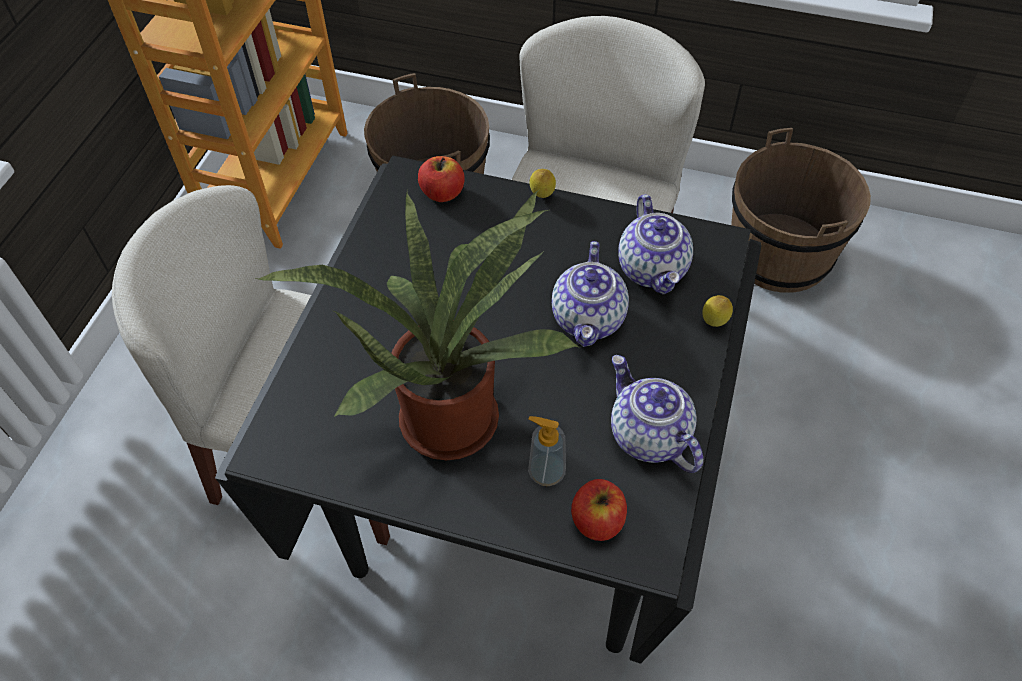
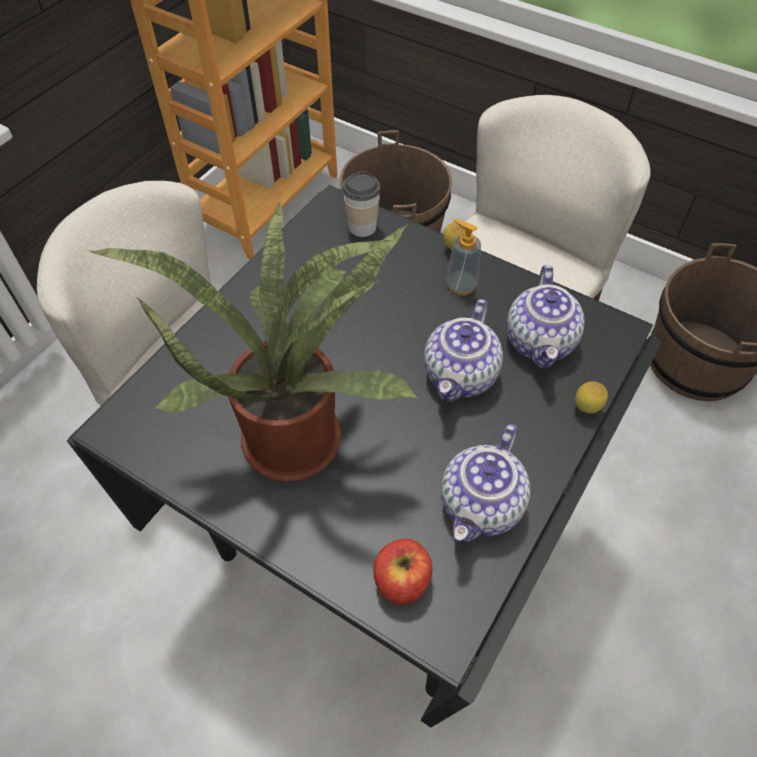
camera: 15 degrees right, 0 degrees up
(442, 193) = (362, 227): apple -> cup
(546, 472) = (367, 517): soap dispenser -> soap dispenser (461, 286)
(648, 435) = (482, 506): teapot -> teapot turned 135 degrees counterclockwise

